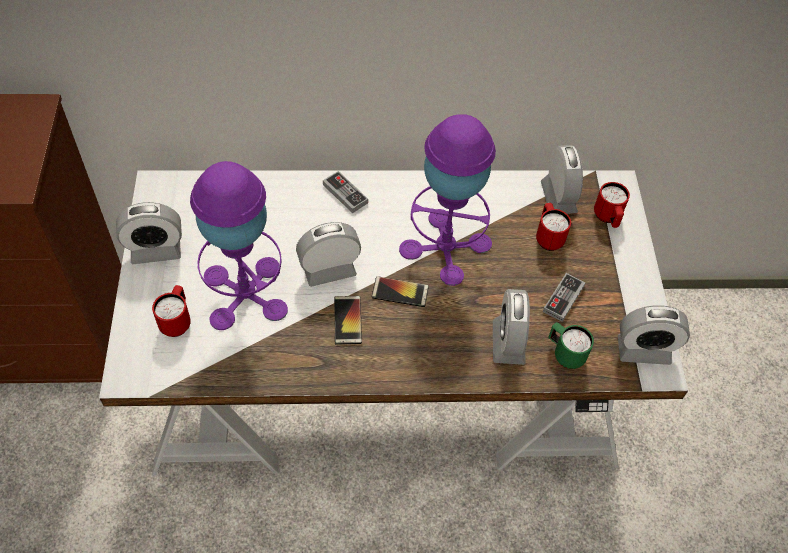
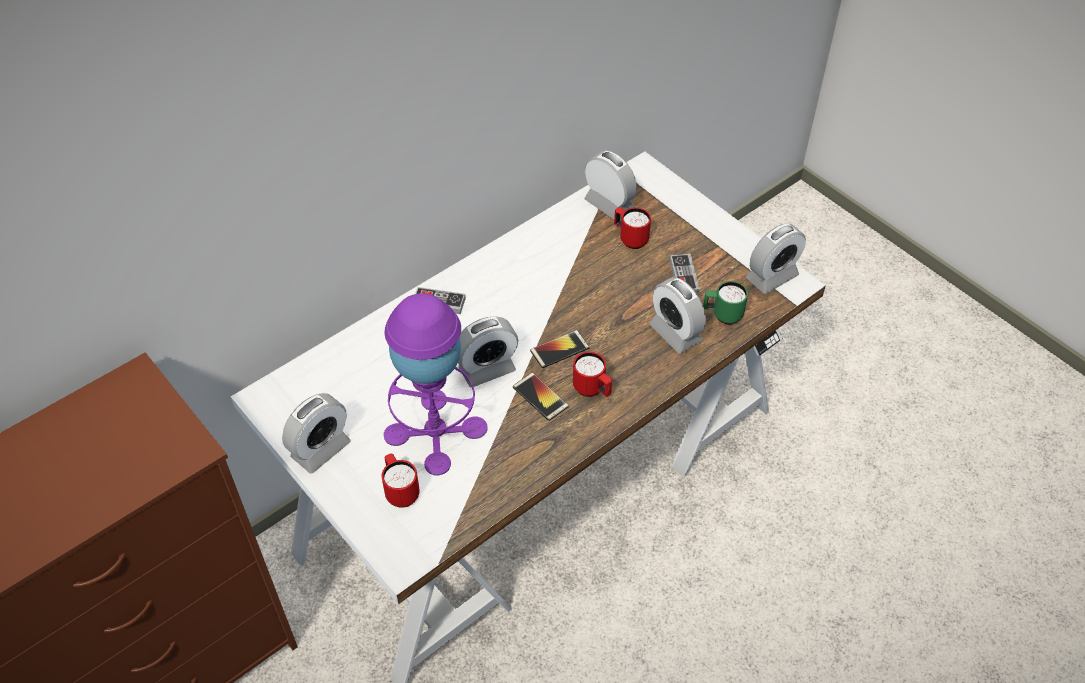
camera: 35 degrees left, 5 degrees down
(329, 270) = (487, 369): alarm clock -> alarm clock turned 150 degrees counterclockwise
(445, 246) = (560, 293): purple table lamp -> none
(608, 218) = (659, 198): red mug -> red mug (592, 390)

